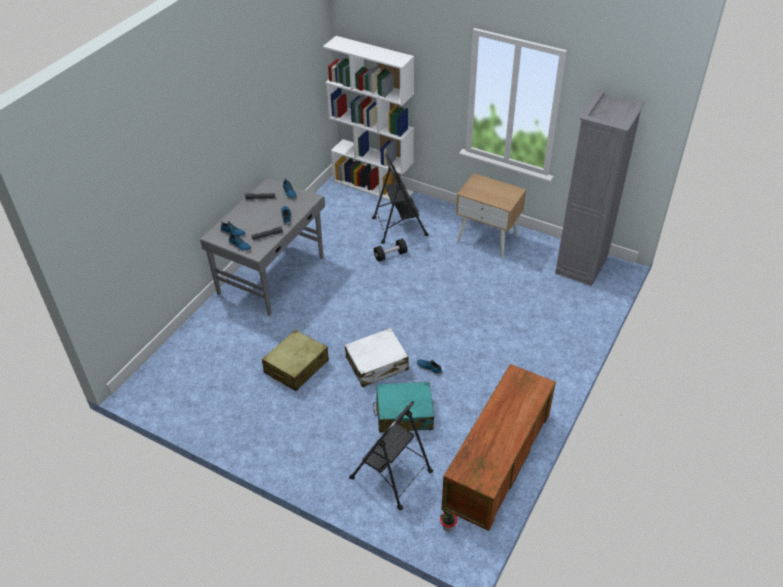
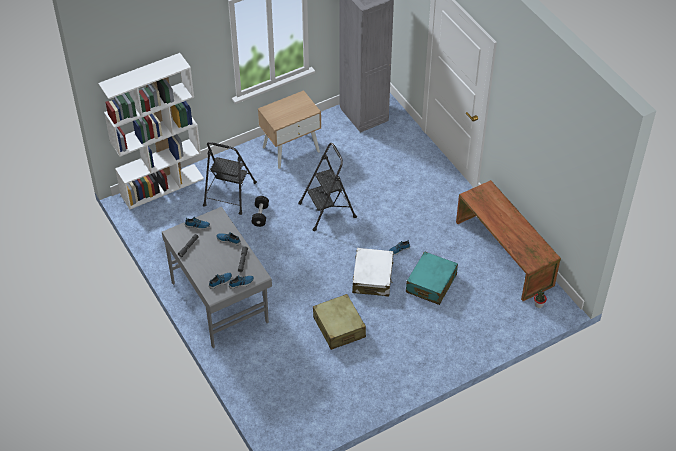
camera: 60 degrees left, 5 degrees up
(393, 475) = (479, 314): black step ladder -> black step ladder (329, 209)

